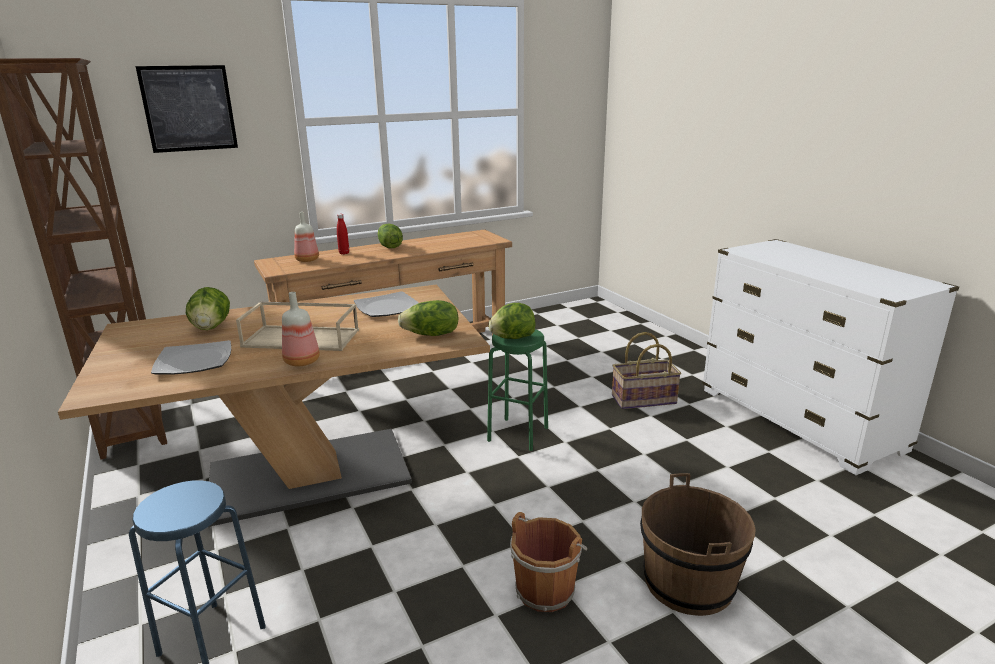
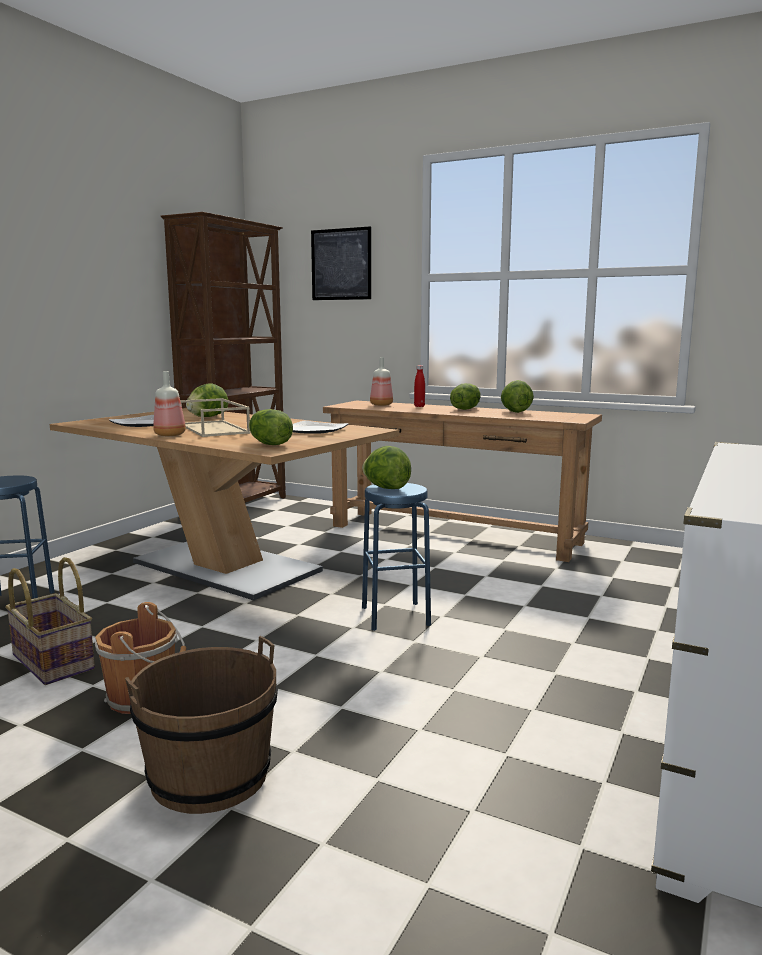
camera: 55 degrees right, 10 degrees down
(433, 241) = (515, 412): none -> lettuce
(518, 434) = (395, 616): green stool -> blue stool
(643, 400) = (588, 659): basket -> basket (51, 662)

